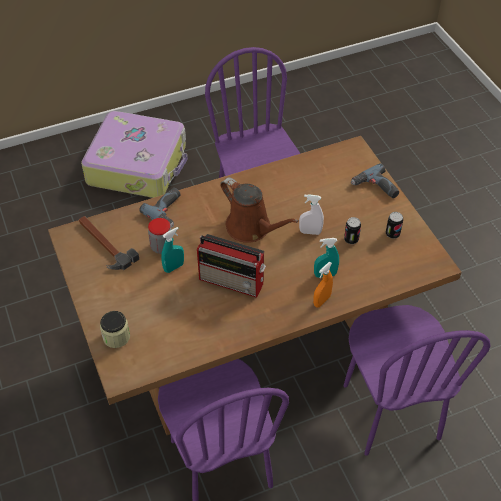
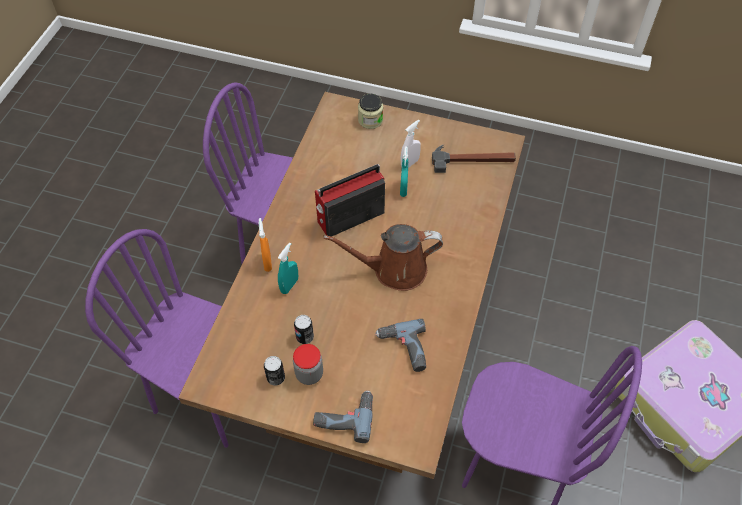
camera: 130 degrees right, 5 degrees up
(162, 247) = (433, 194): jar -> jar (309, 374)
(168, 211) = (473, 223): power drill -> power drill (403, 349)
(310, 232) = (345, 311): white spray bottle -> white spray bottle (410, 163)

